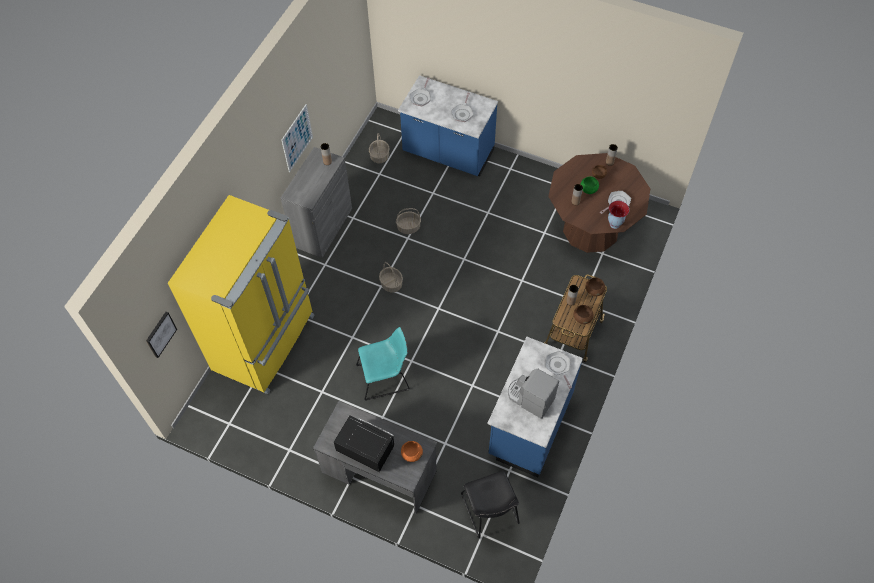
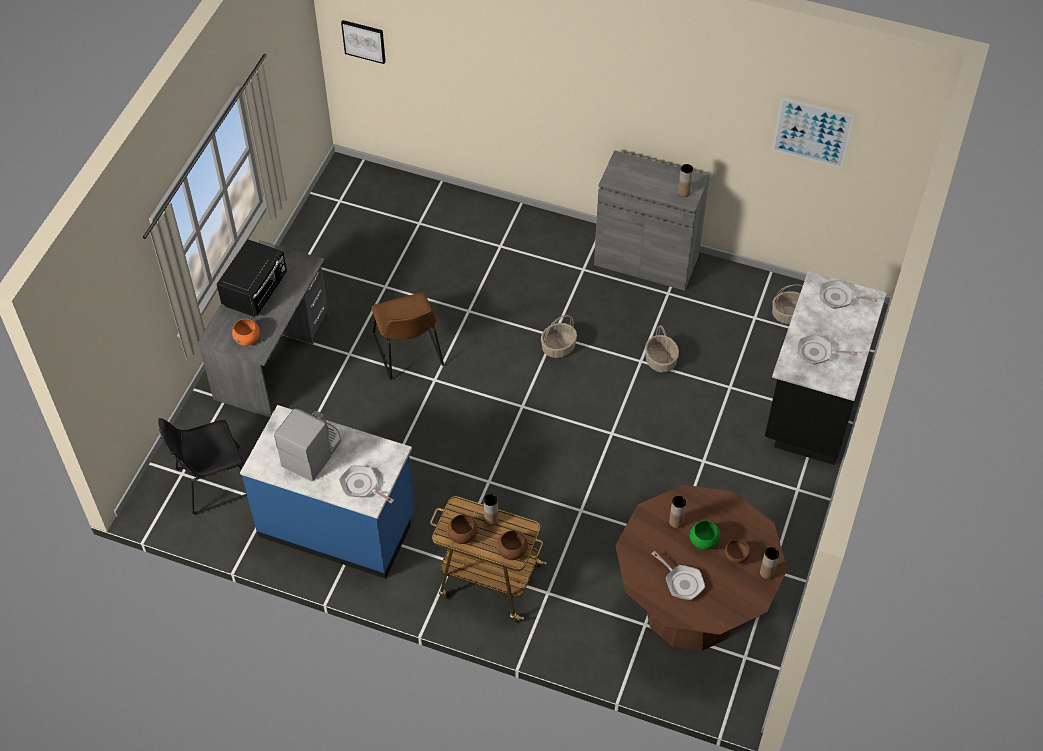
camera: 85 degrees right, 5 degrees down
(266, 343) = (454, 221): yellow fridge -> none
(297, 138) = (688, 132): picture -> picture (812, 132)
(385, 377) = (409, 352): turquoise chair -> brown chair
(448, 153) = (812, 402): blue counter -> black counter
(558, 367) = (362, 486): frying pan -> frying pan turned 120 degrees counterclockwise
(614, 224) = (637, 577): vase -> none

